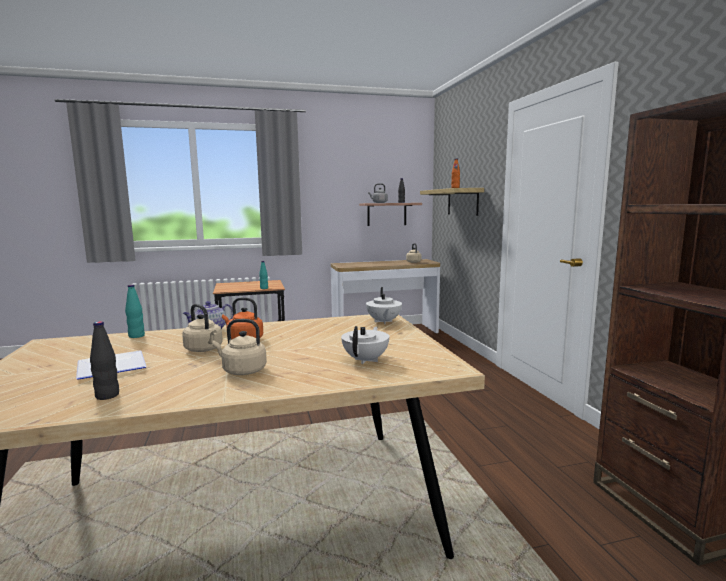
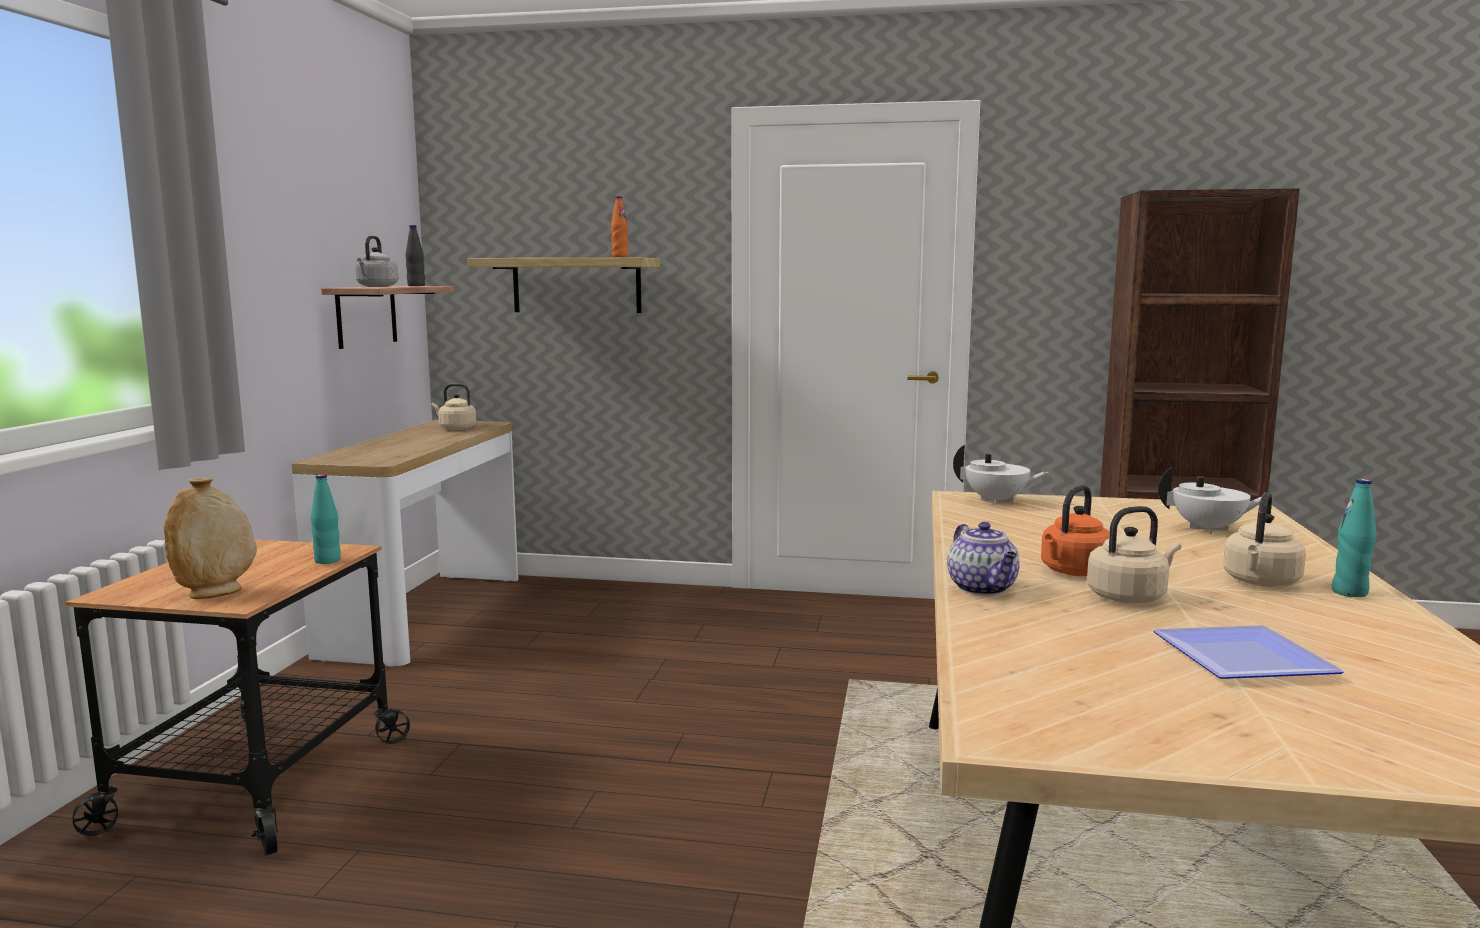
camera: 65 degrees left, 0 degrees up
(107, 395) = (1400, 657): black bottle -> none
(136, 336) = (990, 644): turquoise bottle -> turquoise bottle (1349, 592)
(228, 288) = (216, 593): none -> beige vase
(366, 360) = (1209, 529): white teapot -> white teapot turned 150 degrees clockwise

